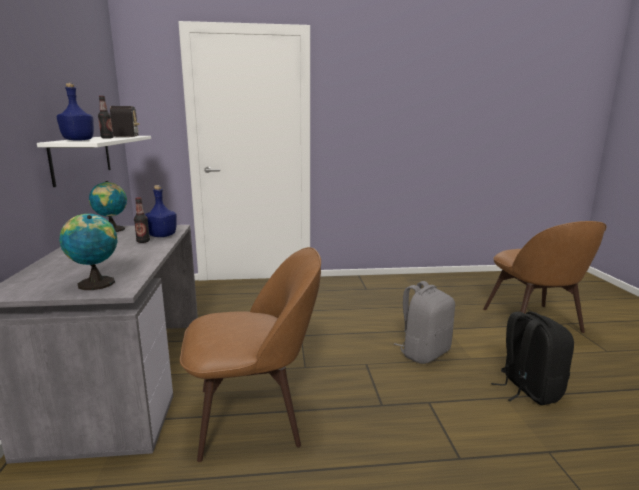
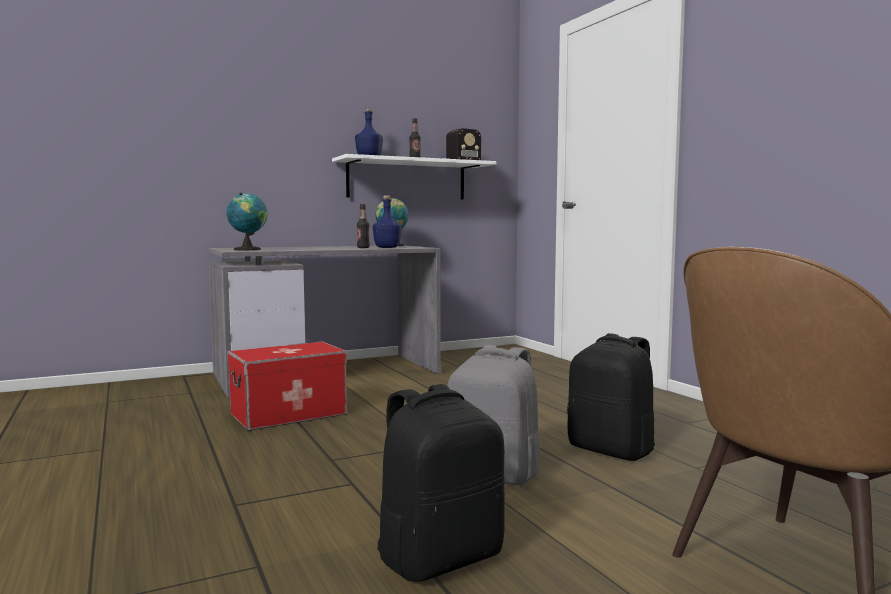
camera: 70 degrees right, 10 degrees down
(254, 415) = (288, 414): brown chair -> storage box
(398, 315) = (612, 450): none -> black backpack

